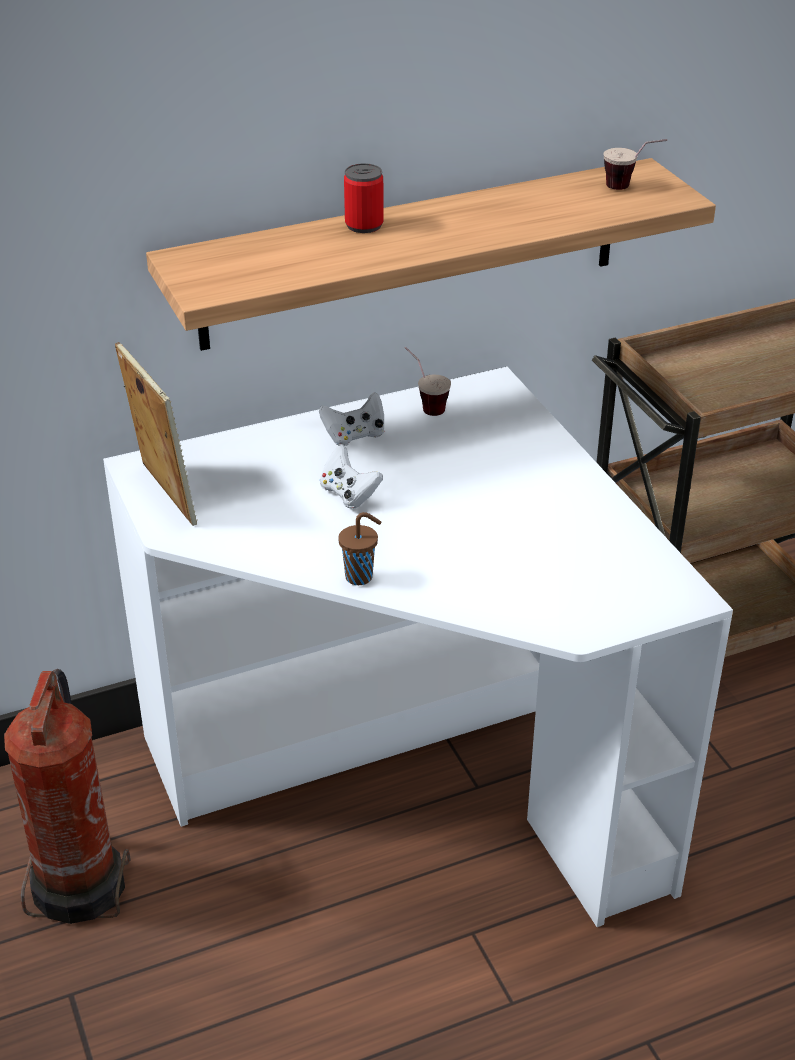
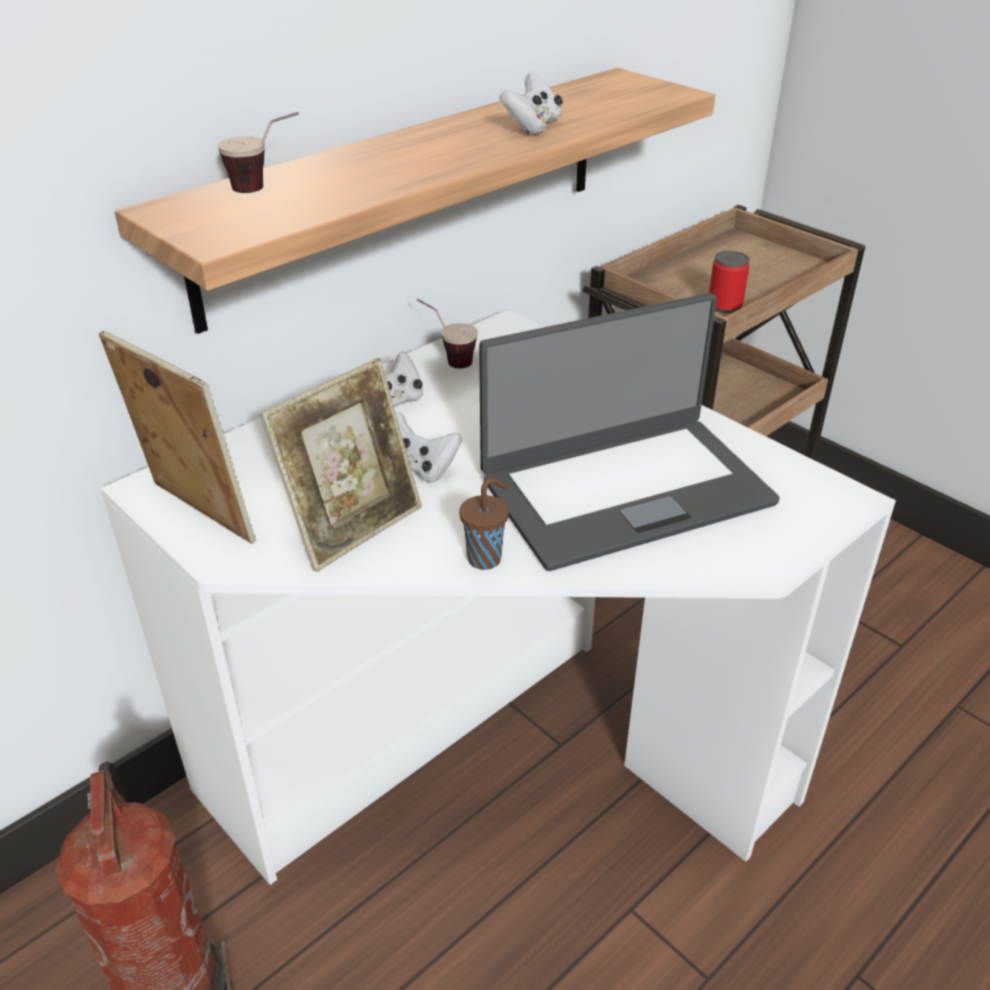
camera: 20 degrees left, 0 degrees up
(274, 530) = (354, 527): none -> picture frame
(364, 225) = (369, 152): can -> can (724, 306)
(504, 548) = (624, 489): none -> laptop
(516, 219) = (532, 127): none -> white game controller
(631, 188) = (622, 90): cup -> cup (266, 189)

